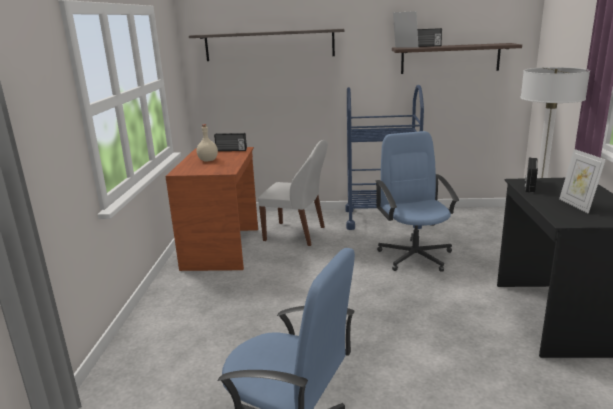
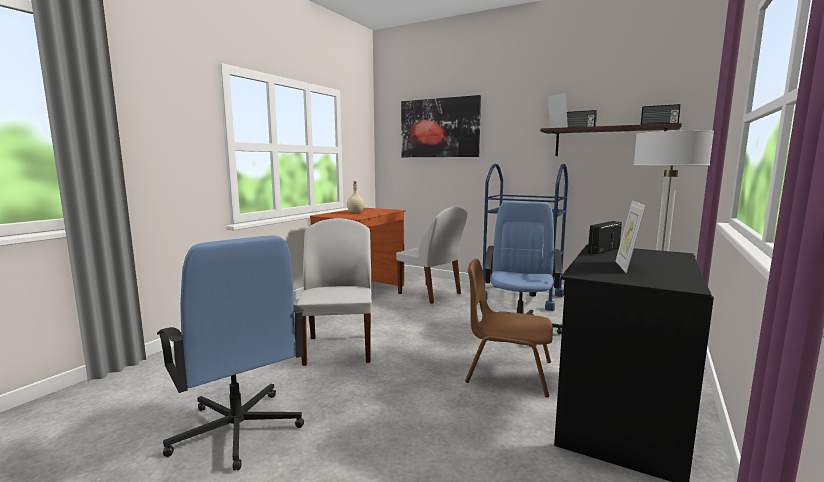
camera: 25 degrees right, 10 degrees down
(231, 150) = (384, 210): radio -> radio (659, 124)
(269, 45) = (439, 128): shelf -> picture
(280, 323) = (339, 348): none -> white chair
(448, 302) = (508, 372): none -> brown chair

